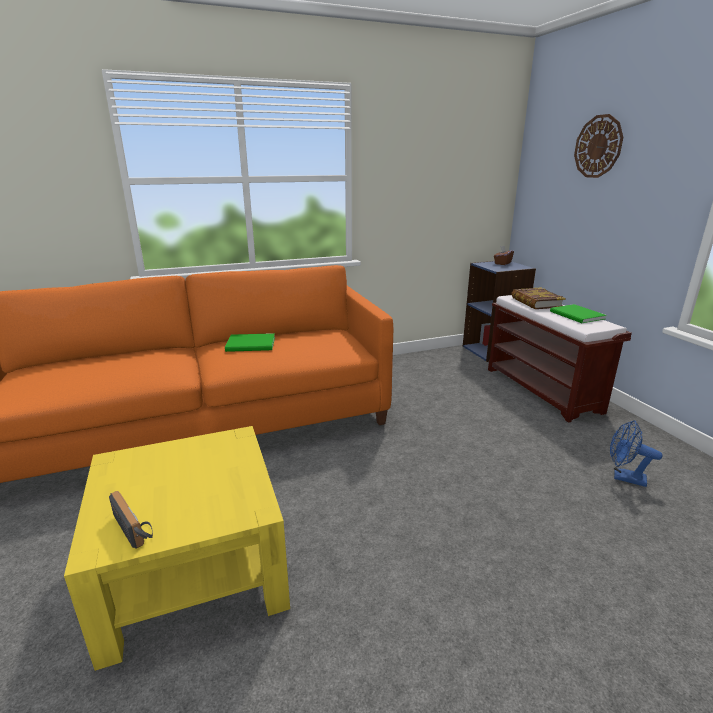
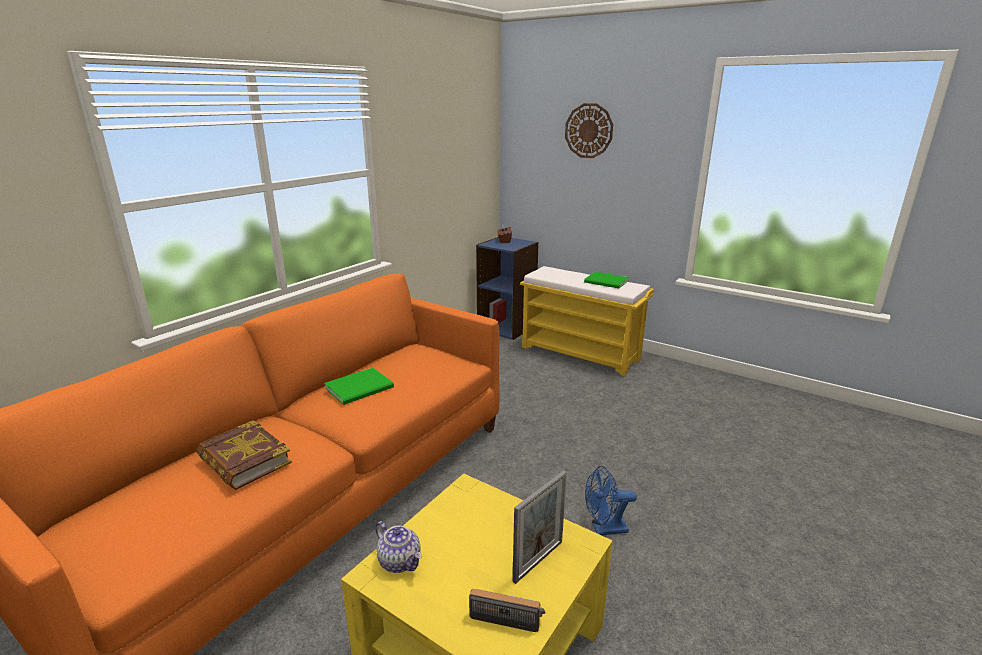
camera: 35 degrees left, 0 degrees up
(133, 461) = (400, 561): none -> teapot
(208, 505) = (538, 561): none -> picture frame
(536, 302) = (562, 275): book -> book (244, 461)
(543, 390) = (581, 353): brown bench -> yellow bench
(623, 477) = (696, 407): blue fan -> blue fan (604, 529)

